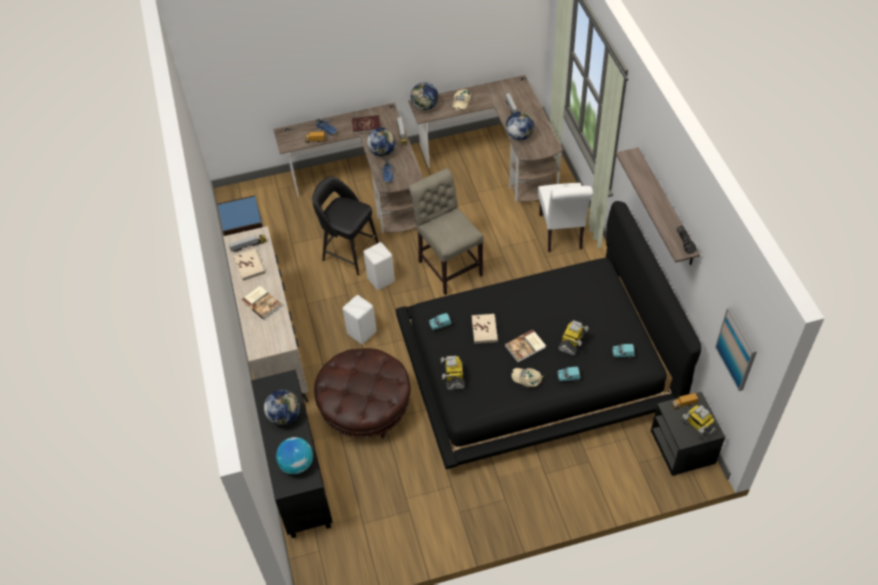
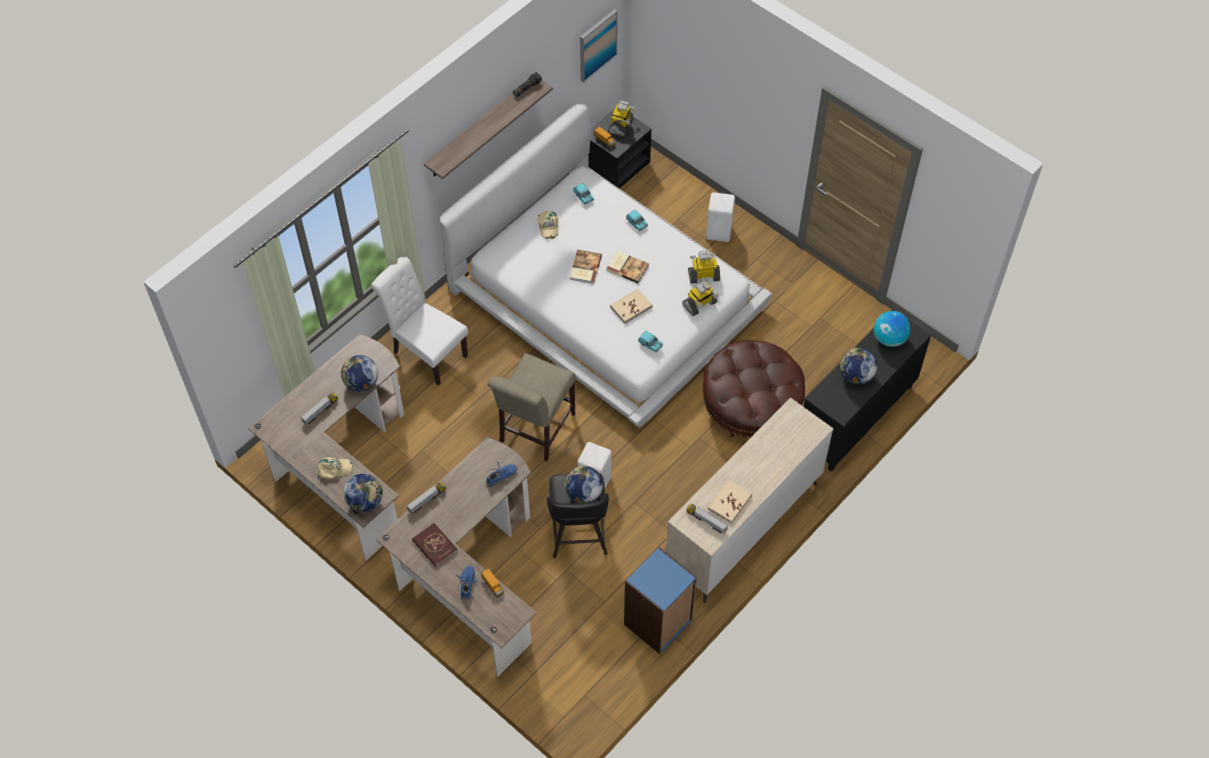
camera: 125 degrees left, 5 degrees up
(262, 303) = (764, 460): book -> book (584, 267)
(362, 333) = (672, 459): white stool -> white stool (719, 231)
(382, 152) = (468, 503): globe -> globe (583, 494)
(527, 378) = (660, 251): beige cap -> beige cap (548, 226)
(537, 365) = (606, 298): black bed -> white bed
(561, 234) = (426, 352): white chair -> white chair turned 105 degrees counterclockwise
(571, 343) = (598, 236): toy robot -> toy robot (703, 275)

